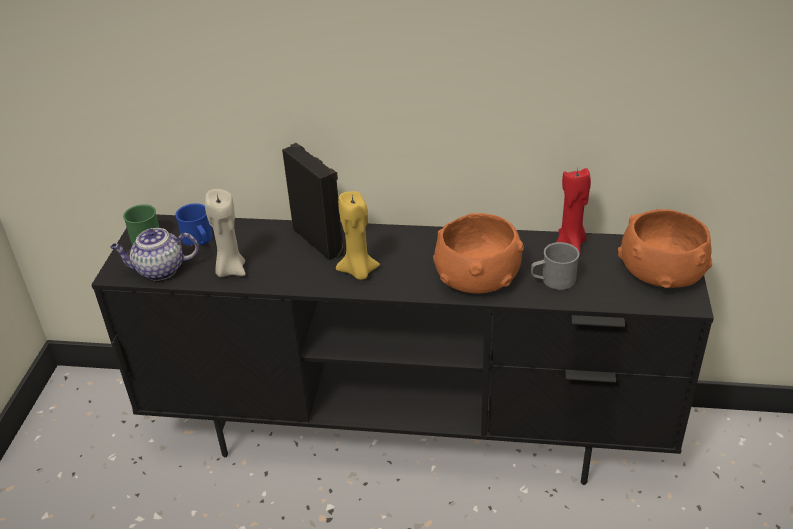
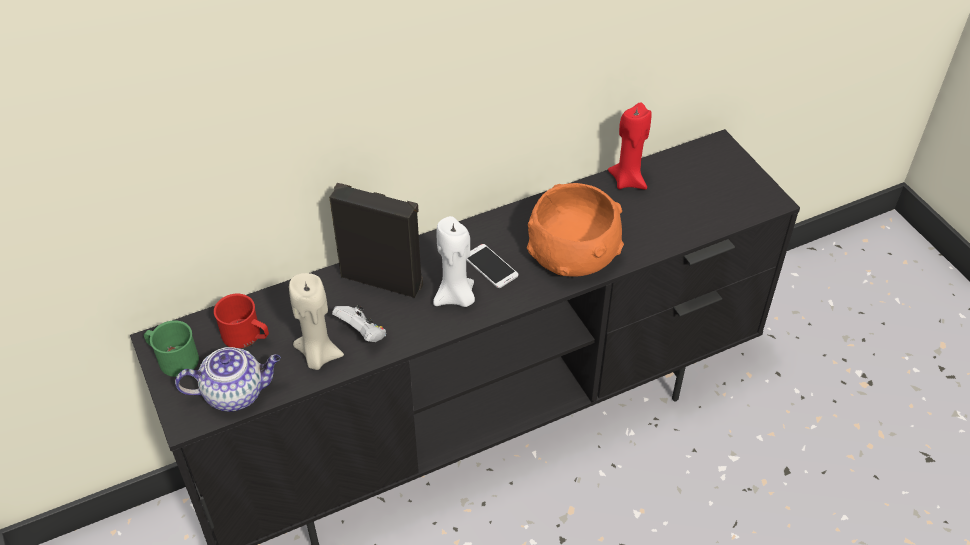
camera: 35 degrees left, 10 degrees up
(159, 270) = (236, 393): teapot -> teapot turned 150 degrees counterclockwise
(199, 241) = (246, 336): blue mug -> red mug
(272, 268) = (362, 333): none -> white game controller
(358, 272) = (456, 297): yellow candle -> white candle
(404, 261) = (490, 266): none -> phone
(553, 280) = (644, 227): grey mug -> none
(660, 270) = (723, 176): orange bowl -> none

